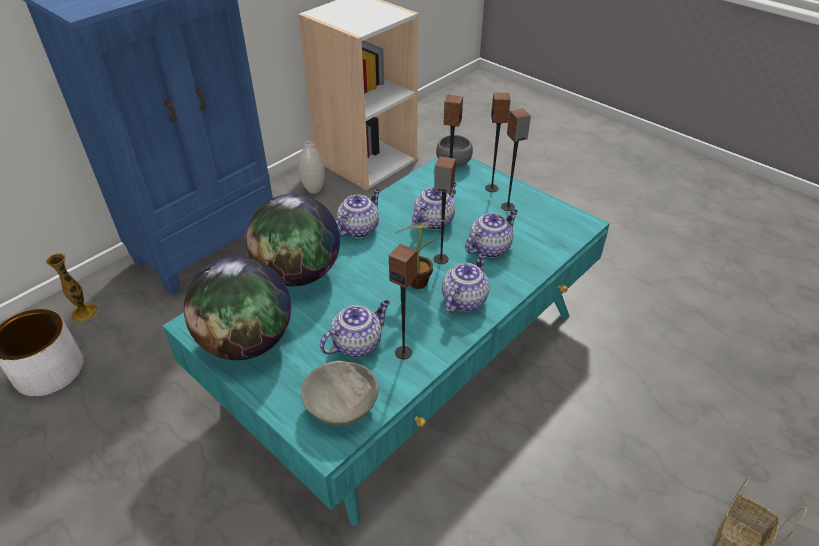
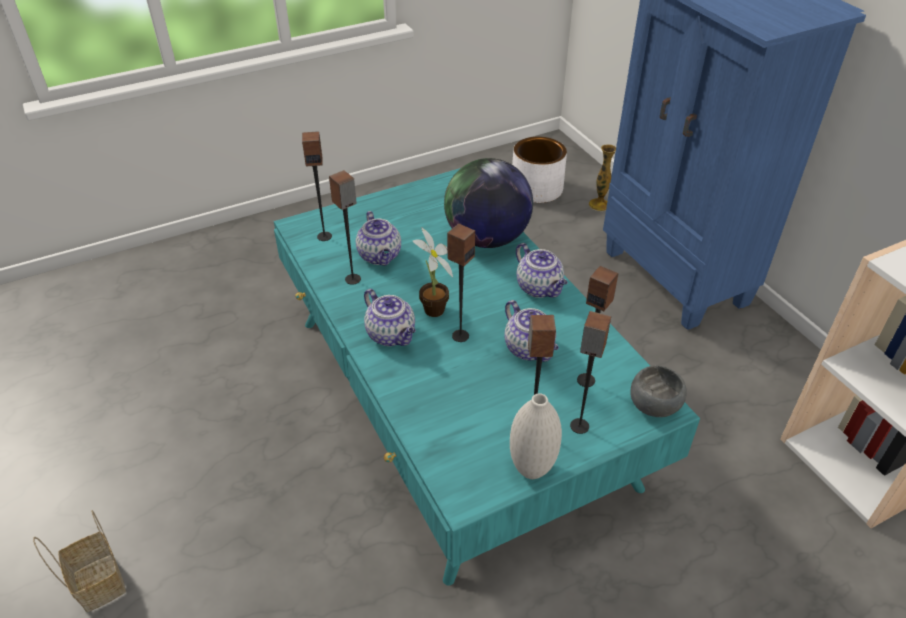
camera: 110 degrees right, 0 degrees up
(247, 342) = (418, 202): globe -> none
(314, 190) = (784, 383): white vase -> white vase (531, 469)
(340, 406) = (324, 236): grey bowl -> speaker
(490, 247) = (460, 382): teapot -> none

